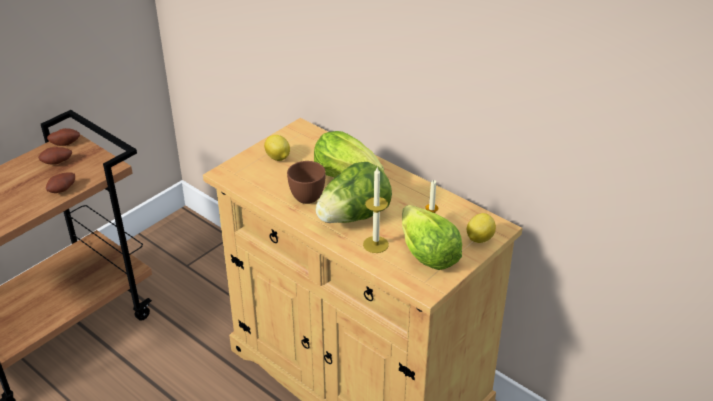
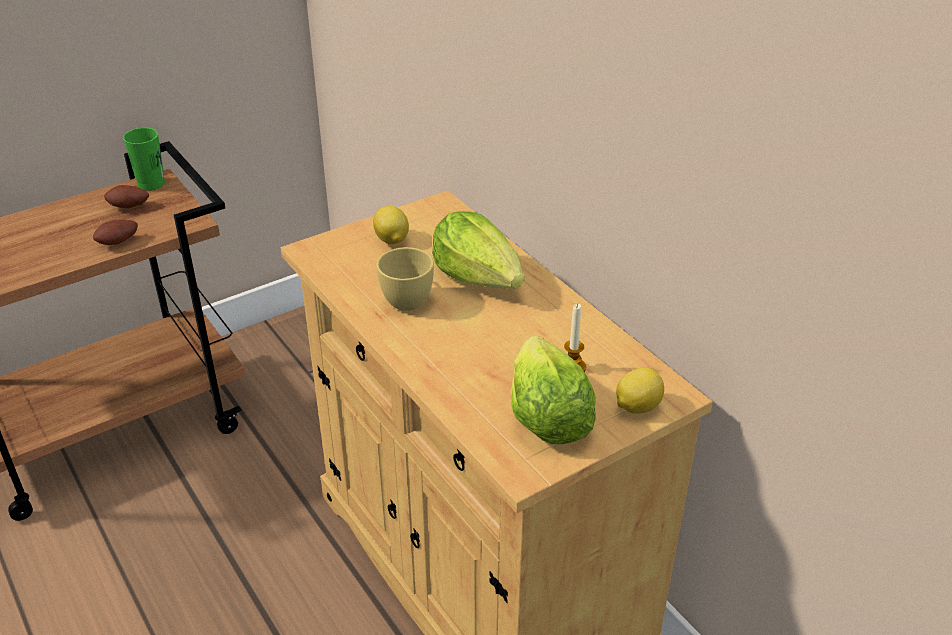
camera: 15 degrees right, 0 degrees up
(65, 143) = (151, 184): potato -> green cup
(304, 195) = (405, 297): brown cup -> yellow cup
(354, 217) = (461, 341): lettuce -> none
(375, 244) = (475, 387): candle -> none

